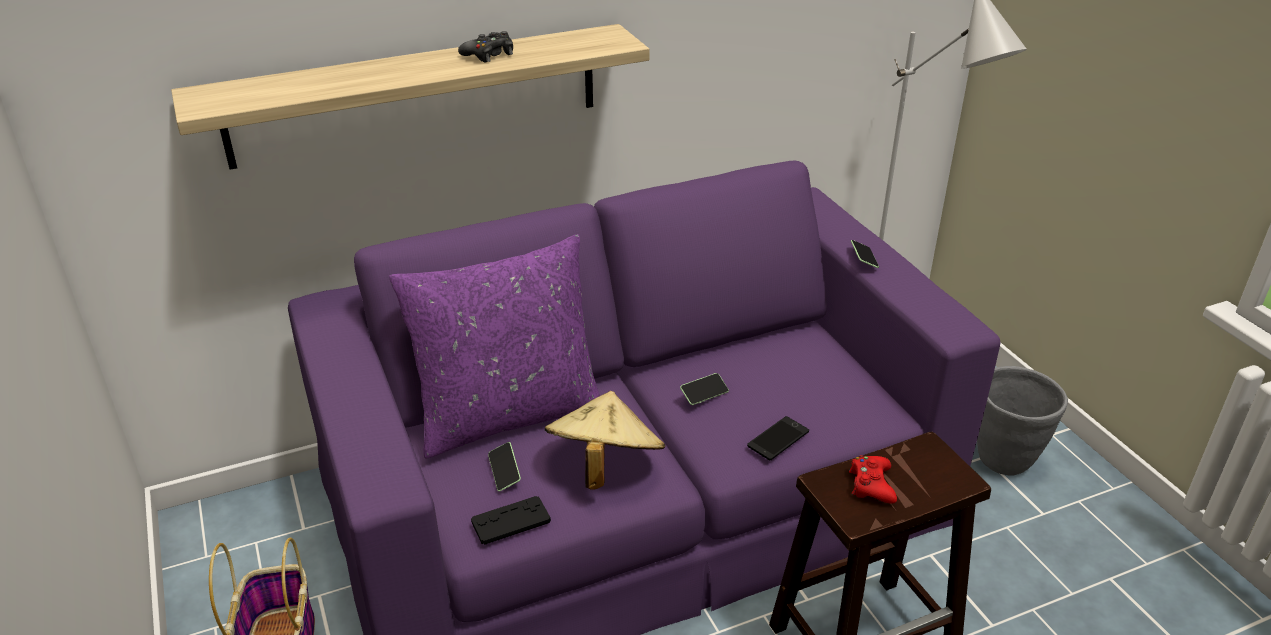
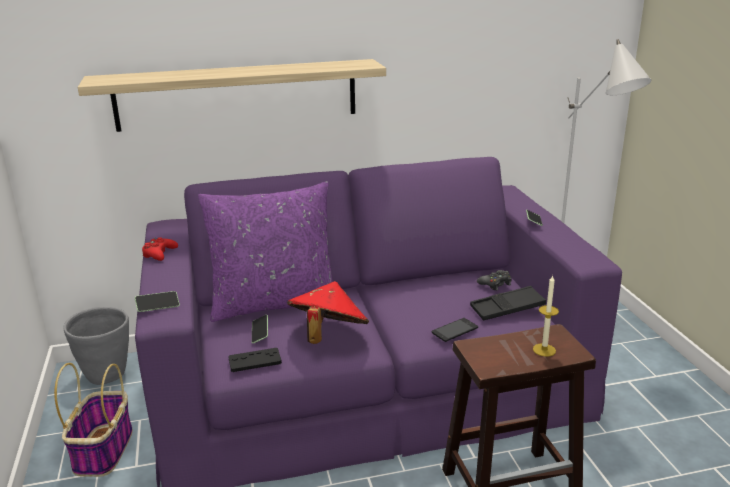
camera: 10 degrees right, 10 degrees down
(489, 54) = (282, 68): black game controller -> black game controller (495, 284)
(604, 466) = (328, 335): beige hat -> red hat
(704, 394) = (410, 302): phone -> phone (158, 306)
(840, 393) = (507, 308): none -> black tray
(871, 485) = (505, 350): red game controller -> red game controller (159, 254)
(922, 479) = (544, 350): none -> candle
(1004, 459) = (643, 384): grey planter -> grey planter (107, 375)

